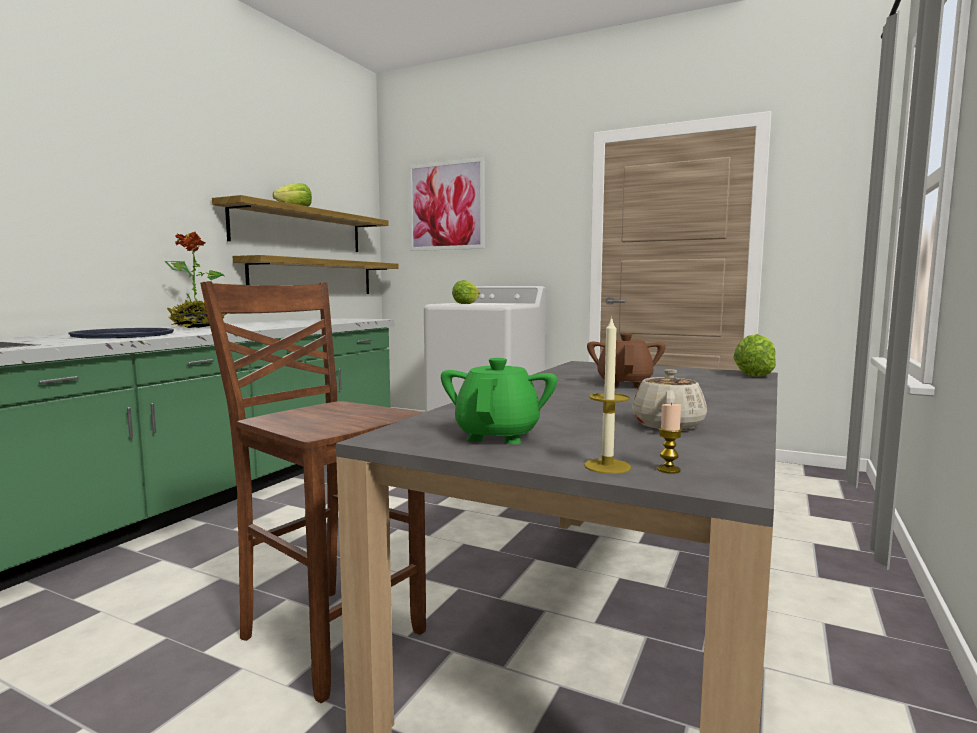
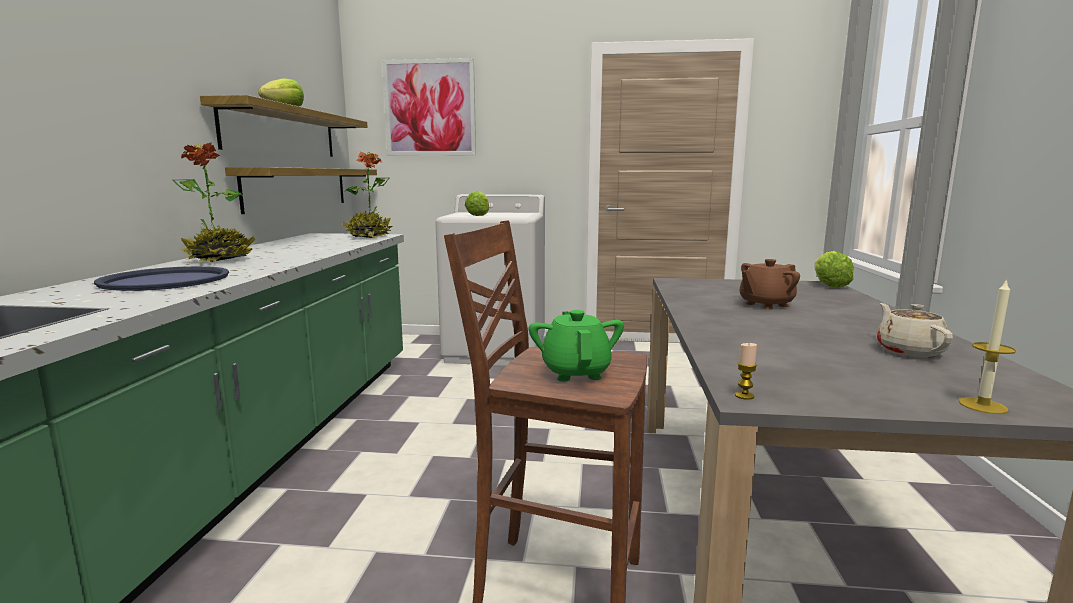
camera: 20 degrees left, 5 degrees up
(358, 320) = (369, 236): none -> potted plant
(498, 435) = (826, 381): green teapot -> green teapot (576, 372)
(624, 384) = (765, 304): brown teapot -> brown teapot turned 105 degrees counterclockwise
(668, 470) = (1026, 402): candle -> candle (744, 396)

